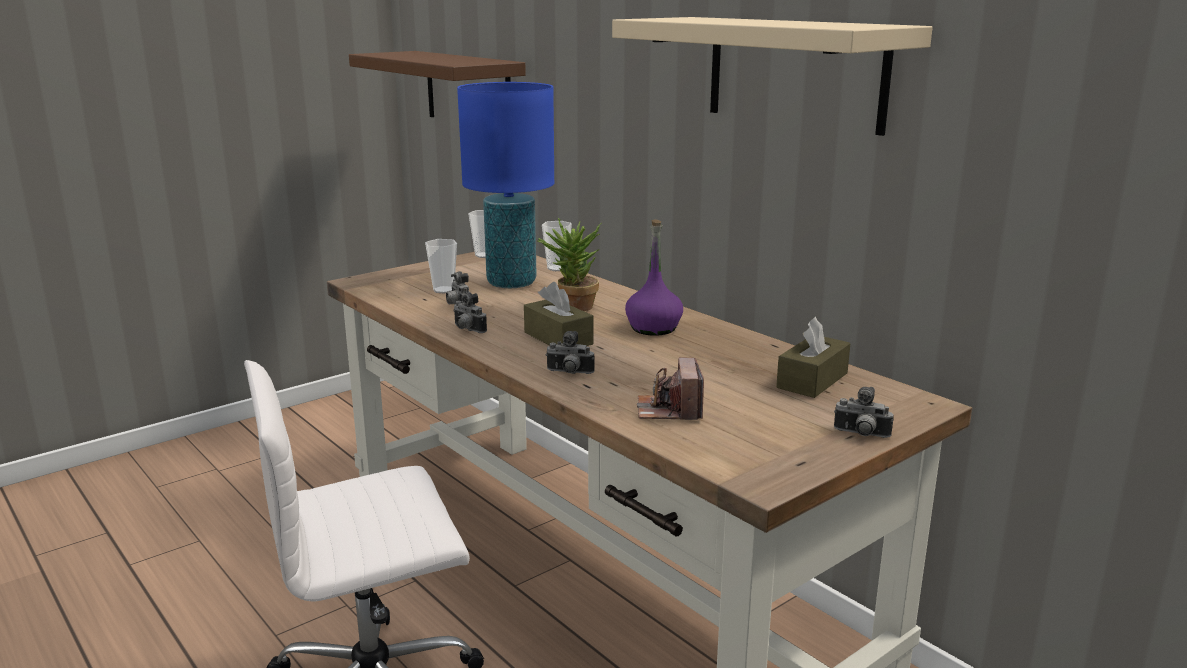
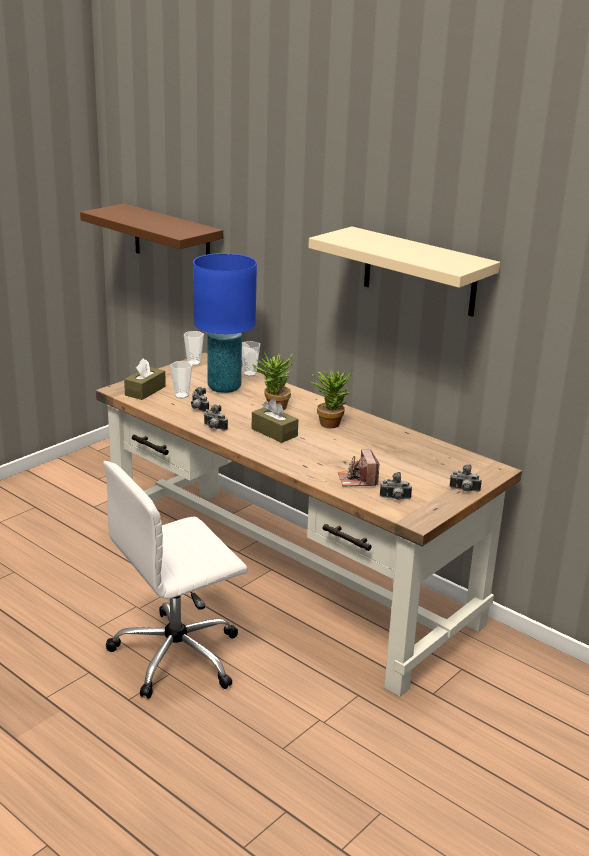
camera: 10 degrees left, 5 degrees up
(569, 373) = (291, 457): camera -> camera (395, 499)
(654, 328) = (331, 422): purple bottle -> potted plant
(812, 380) = (433, 456): brown tissue box -> brown tissue box (145, 391)

